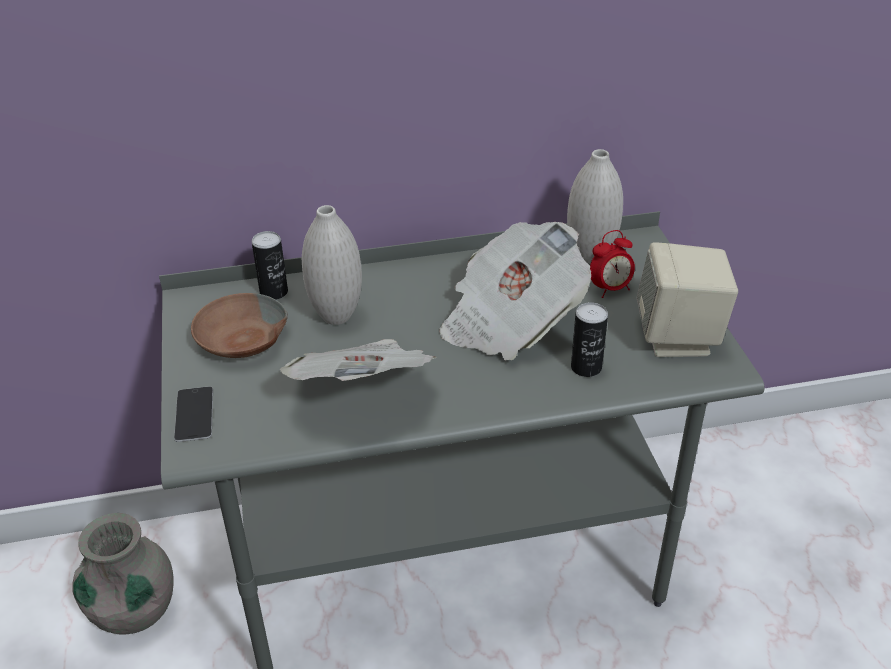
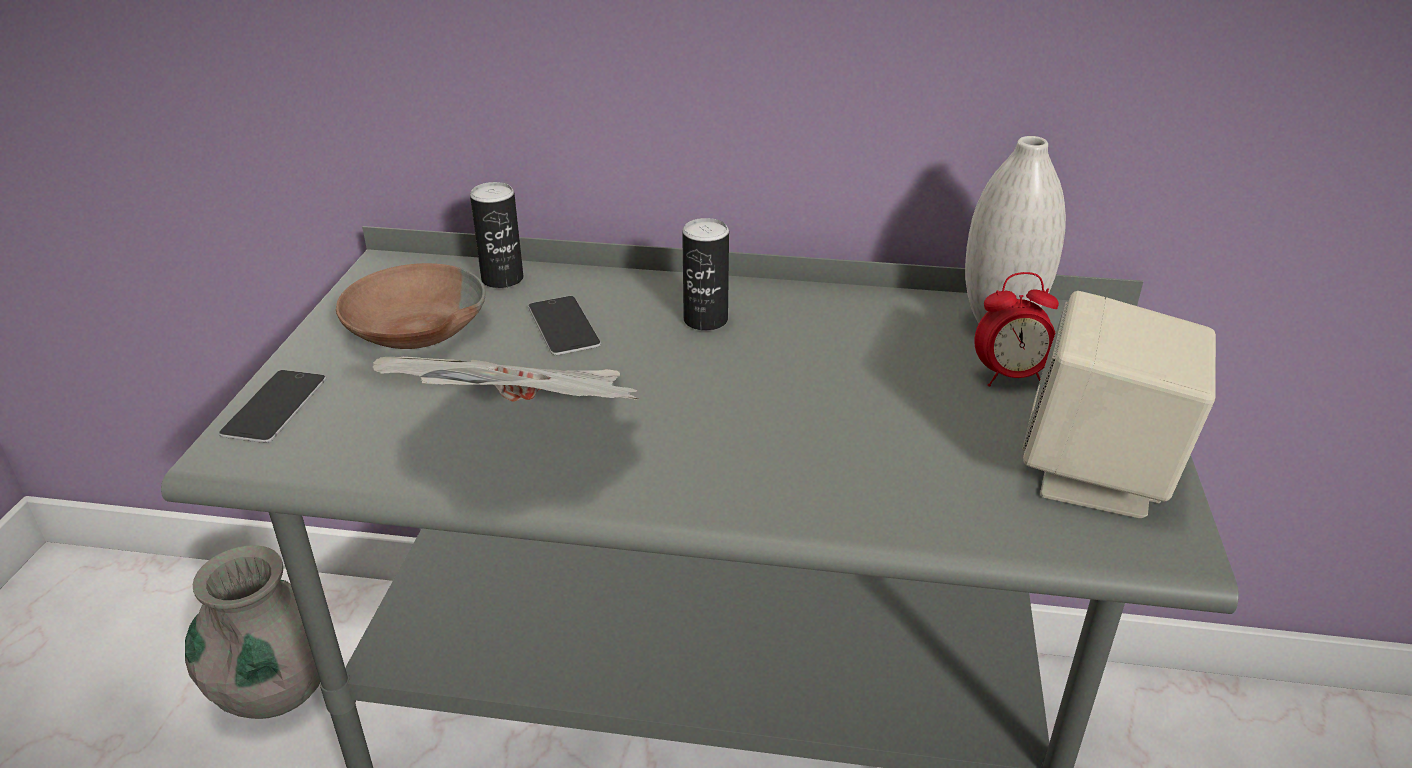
camera: 20 degrees right, 5 degrees down
(336, 316) = (563, 326): white vase -> phone
(510, 321) = (818, 387): newspaper -> none
(586, 367) = (906, 484): can -> can (705, 320)

